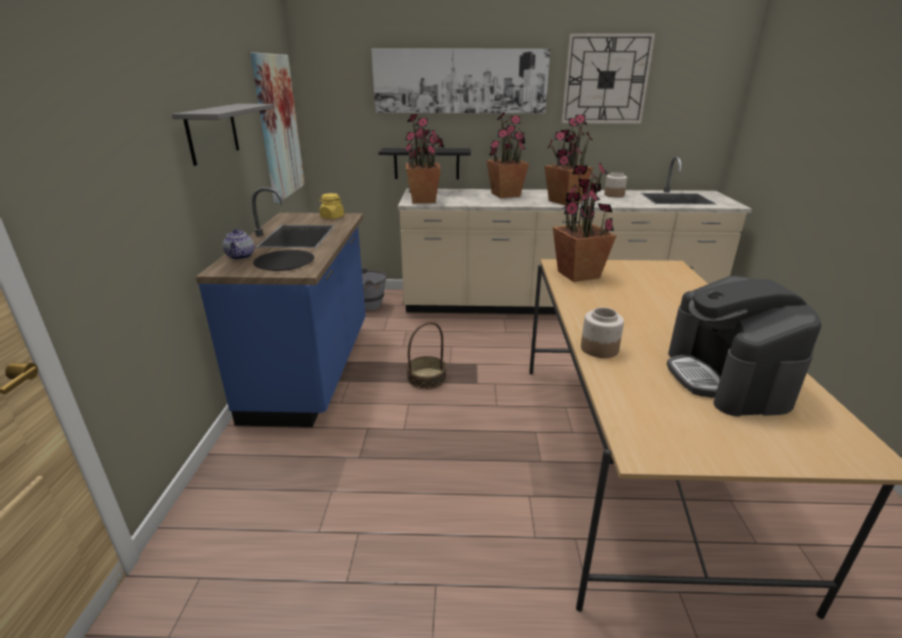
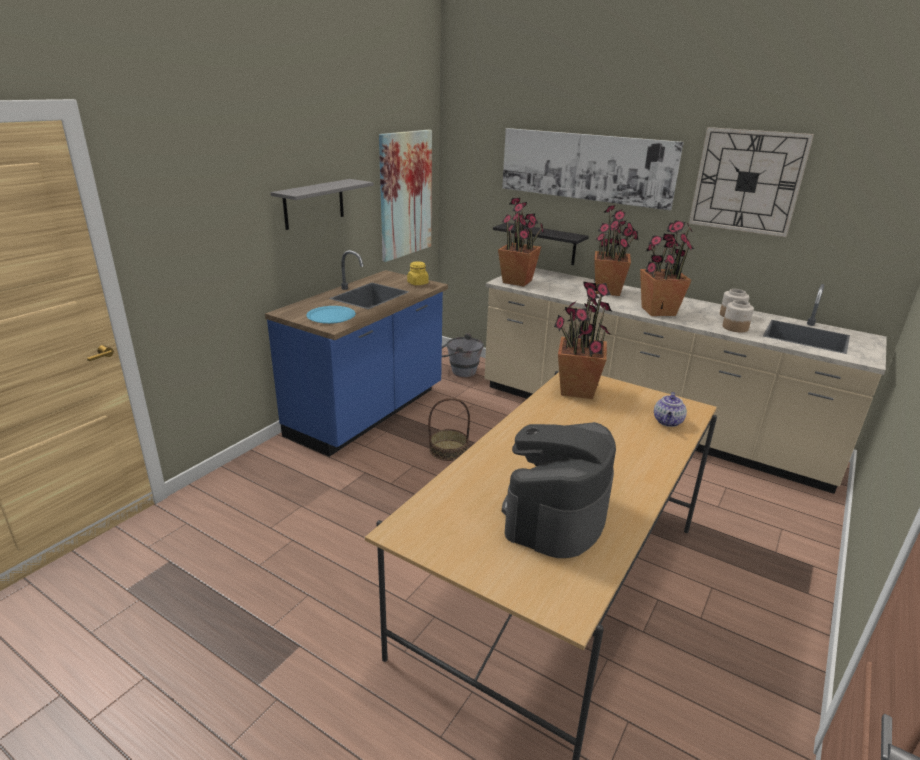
camera: 30 degrees right, 0 degrees up
(241, 257) = (309, 304): teapot -> teapot (668, 422)
(284, 262) = (331, 316): black plate -> blue plate
(599, 349) = (487, 456): jar -> jar (734, 328)

